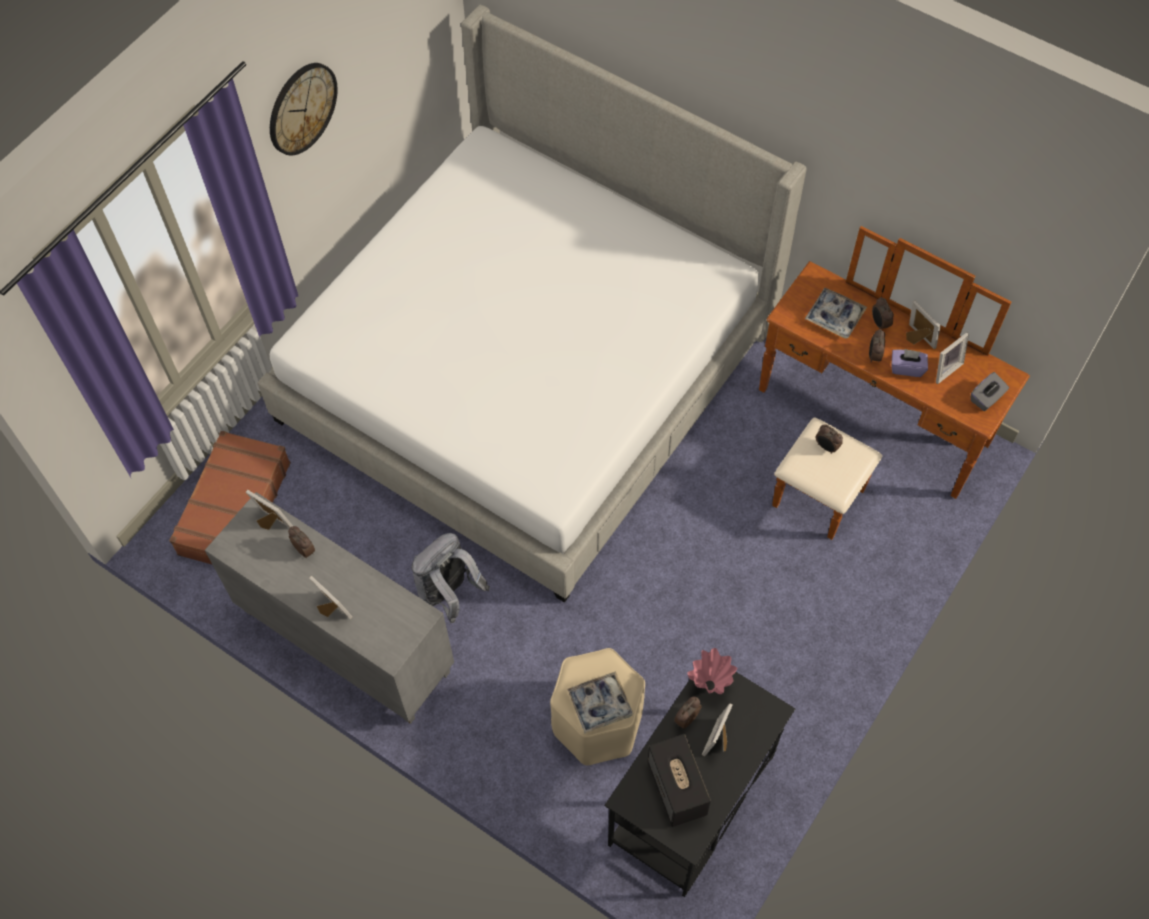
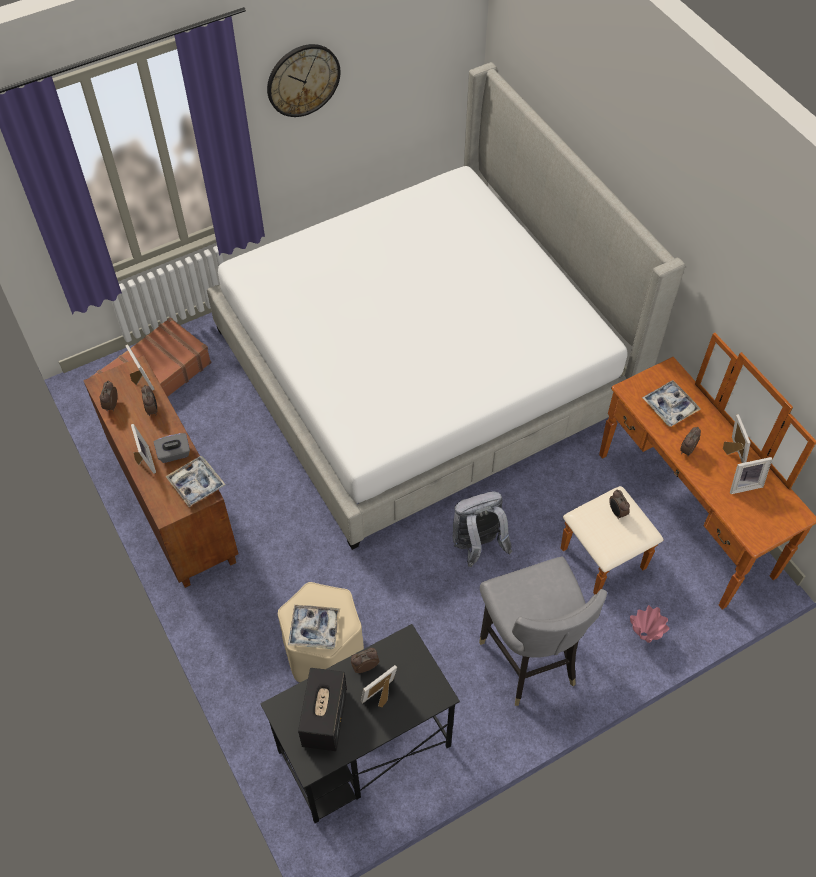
camera: 25 degrees right, 5 degrees down
(344, 641) = (173, 506): grey cabinet -> brown cabinet
(404, 610) = (196, 484): none -> tray
(449, 594) = (269, 505): grey backpack -> grey backpack (477, 546)
(710, 685) = (400, 649): pink vase -> pink vase (644, 636)
(801, 634) = (528, 659): none -> grey chair
(879, 324) = (705, 427): alarm clock -> alarm clock (111, 405)
(906, 368) = (710, 471): purple tissue box -> none
(986, 398) = (768, 523): grey tissue box -> grey tissue box (174, 454)

